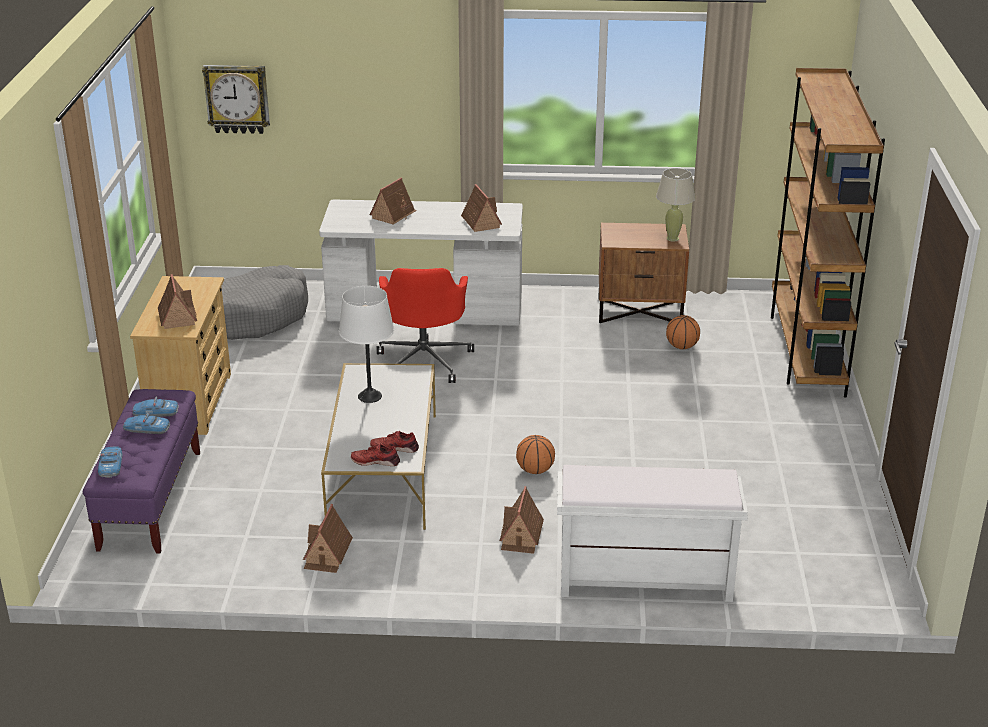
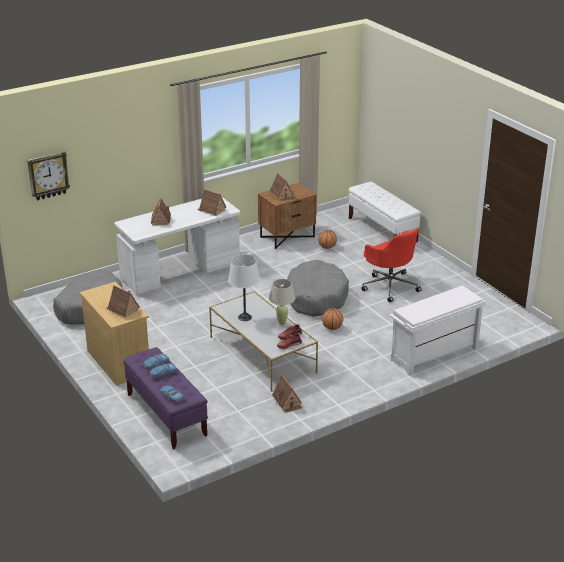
camera: 35 degrees left, 0 degrees up
(424, 360) = (213, 297): red office chair -> red office chair (389, 286)
(521, 536) = (362, 358): toy house -> toy house (282, 195)
(569, 415) = (316, 297): none -> grey dog bed
(672, 238) = (302, 191): beige table lamp -> beige table lamp (282, 324)
(806, 350) = (382, 230): brown bookcase -> white bench

